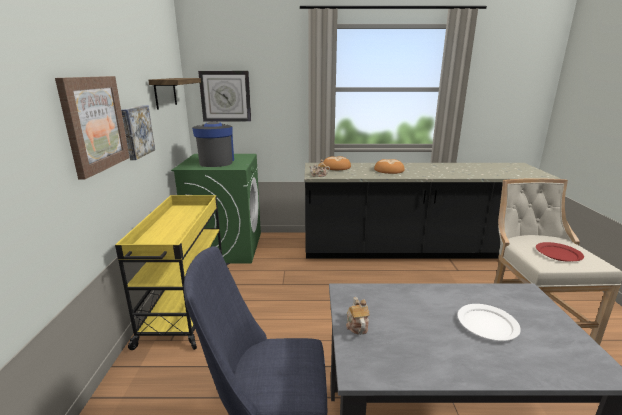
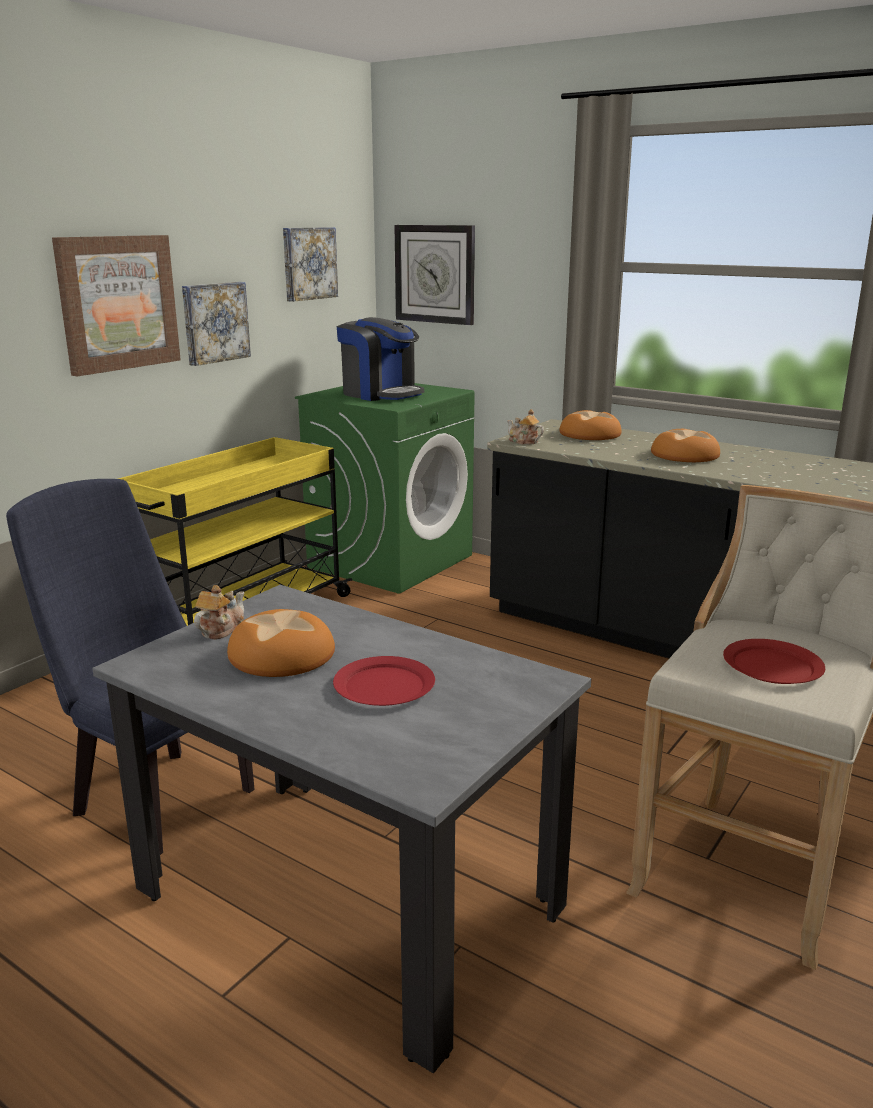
camera: 35 degrees right, 0 degrees up
(165, 93) = (308, 263): shelf -> picture
(216, 161) = (381, 394): coffee machine -> coffee machine turned 105 degrees clockwise
(414, 327) = (282, 654): none -> bread
(487, 324) = (383, 686): white plate -> red plate

